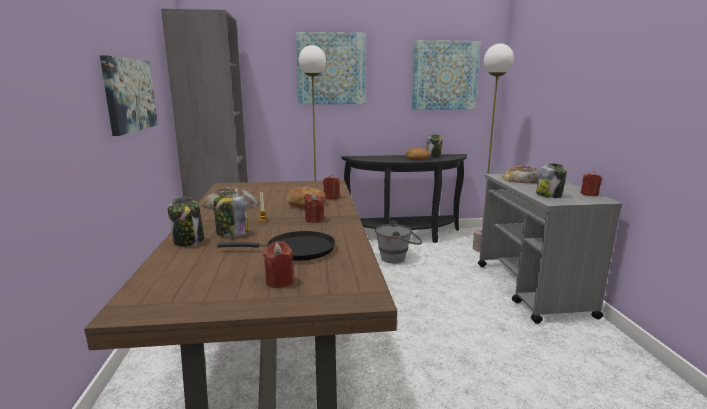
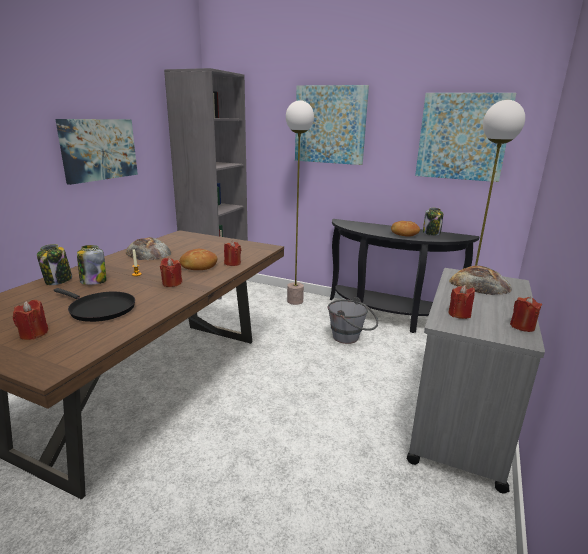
camera: 30 degrees right, 5 degrees up
(549, 195) = (459, 314): jar -> red candle

